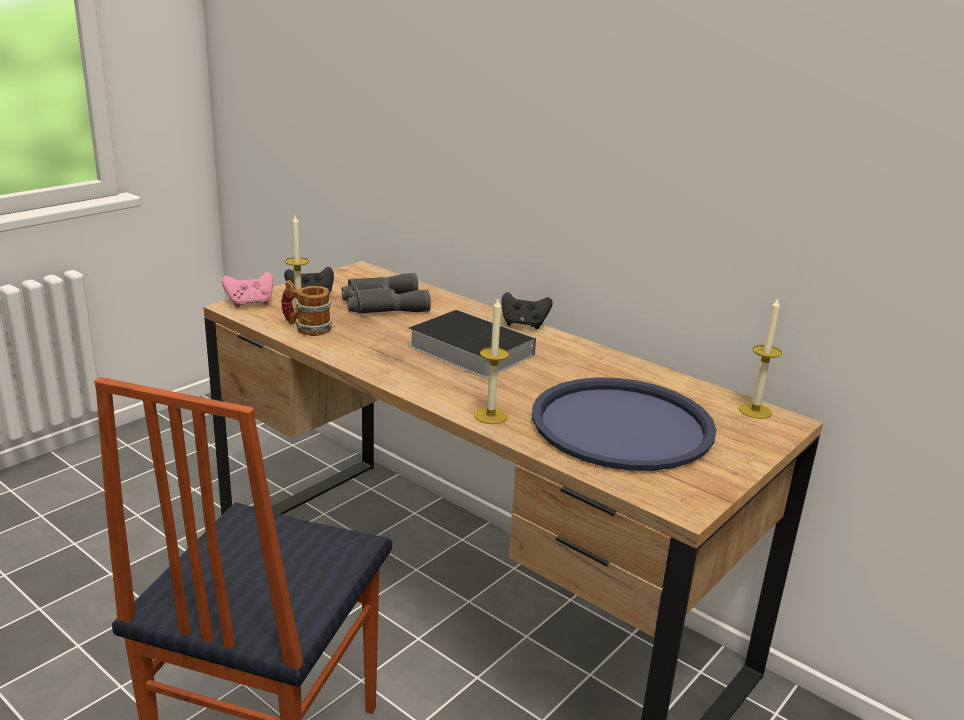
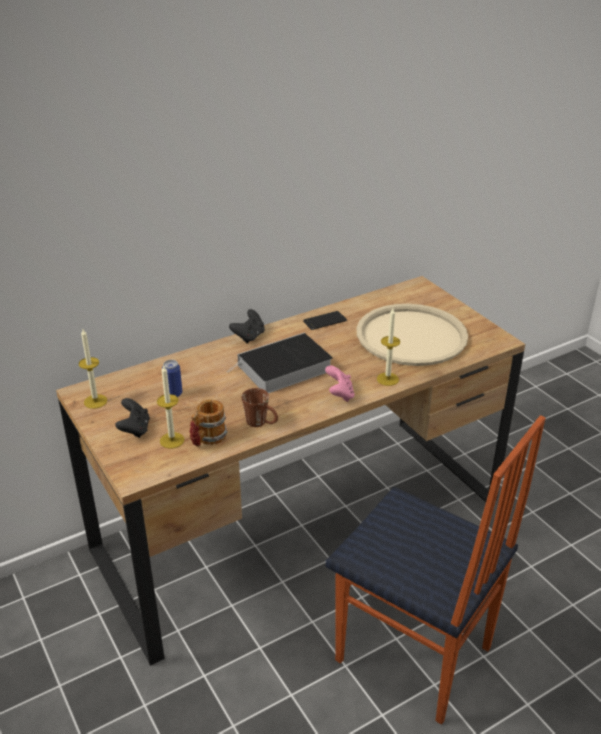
camera: 70 degrees left, 10 degrees up
(250, 303) = (132, 467): pink game controller -> pink game controller (339, 394)
(347, 350) = (261, 423): none -> brown mug
(382, 304) = (173, 393): grey binoculars -> can
(603, 362) = (325, 321): none -> phone
(622, 425) = (411, 336): blue tray -> beige tray
(755, 411) = (405, 290): candle -> candle (95, 401)

